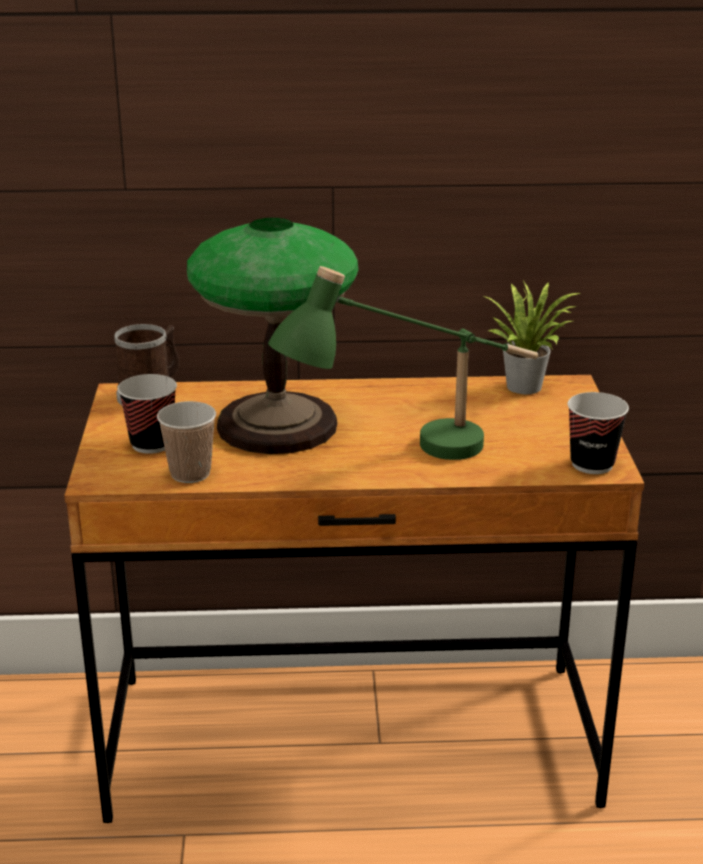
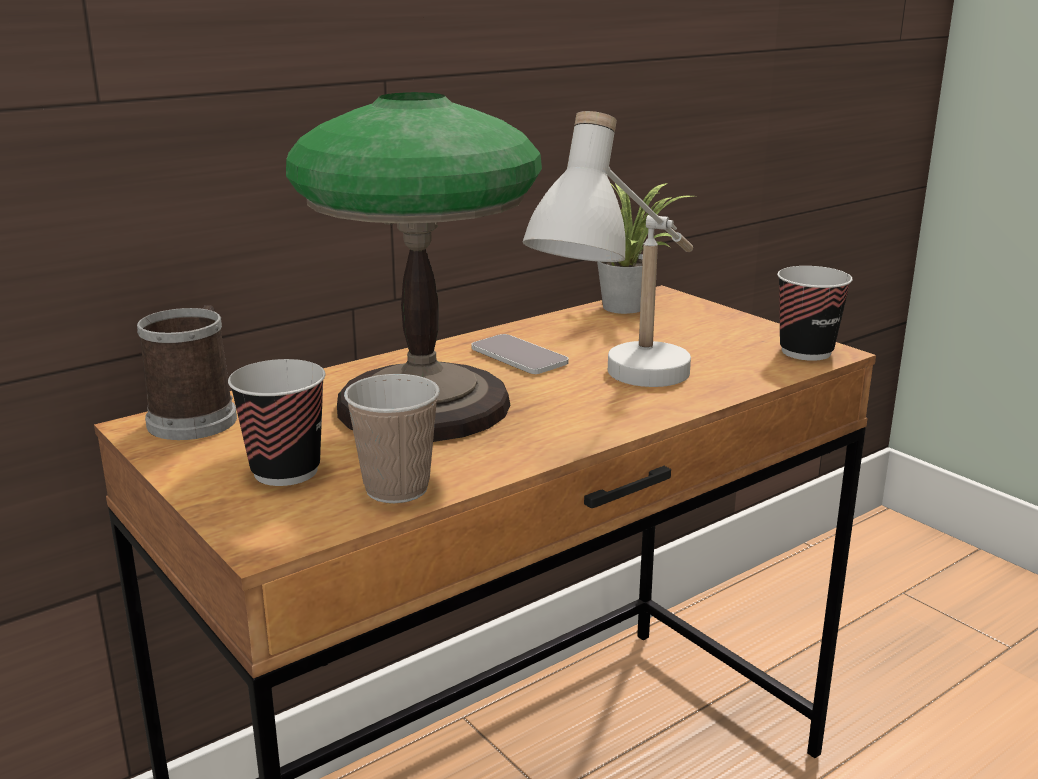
camera: 35 degrees left, 5 degrees down
(386, 407) = (519, 356): none -> phone
(411, 456) = (629, 393): green table lamp -> white table lamp

